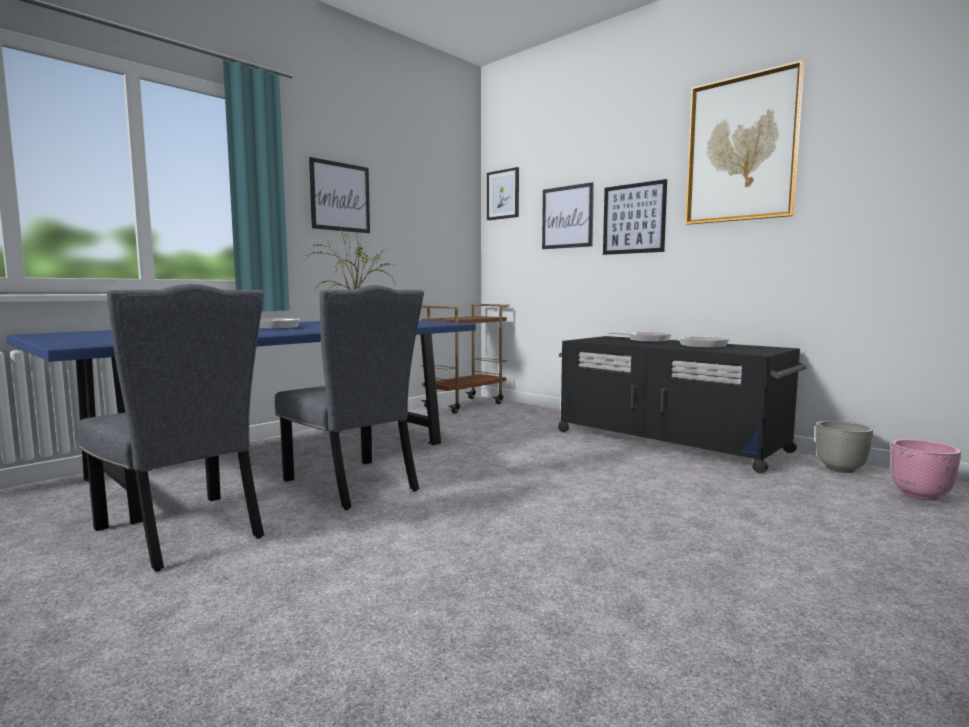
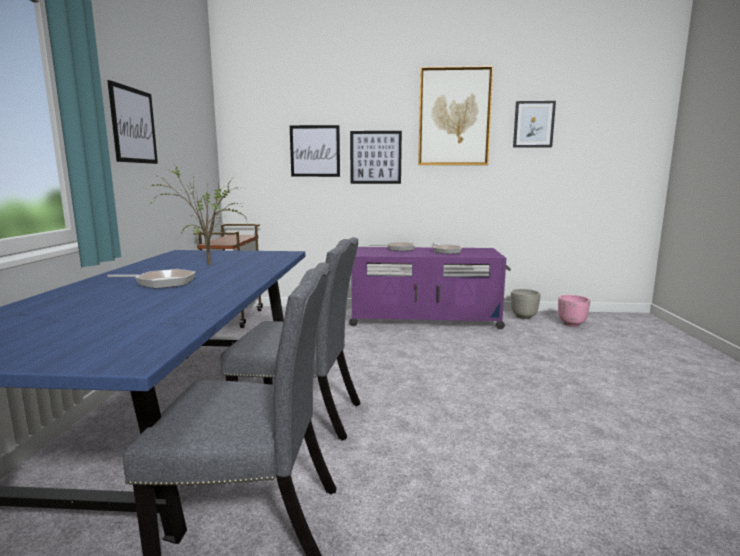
camera: 40 degrees left, 5 degrees up
(503, 194) = (244, 124): picture -> picture (533, 124)
(669, 441) = (425, 318): black cabinet -> purple cabinet

